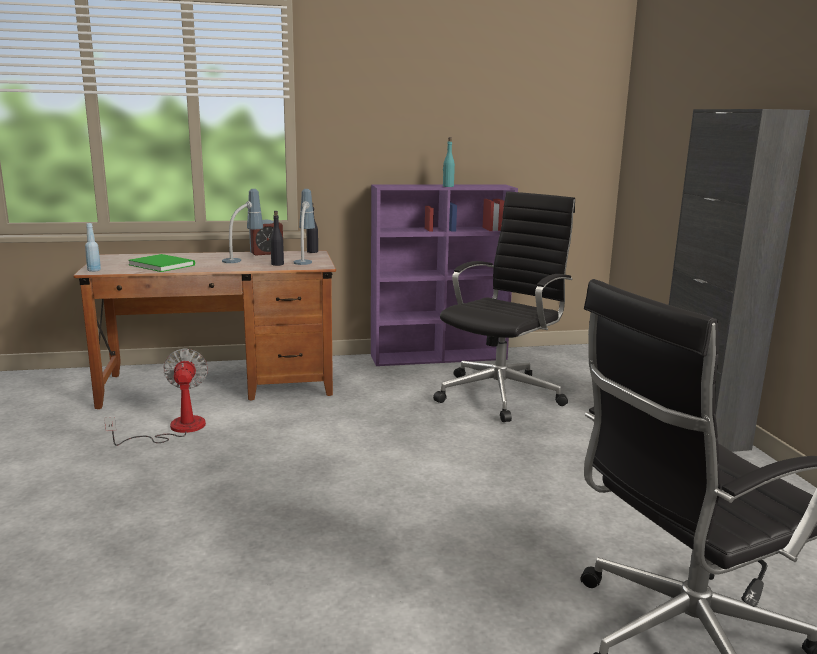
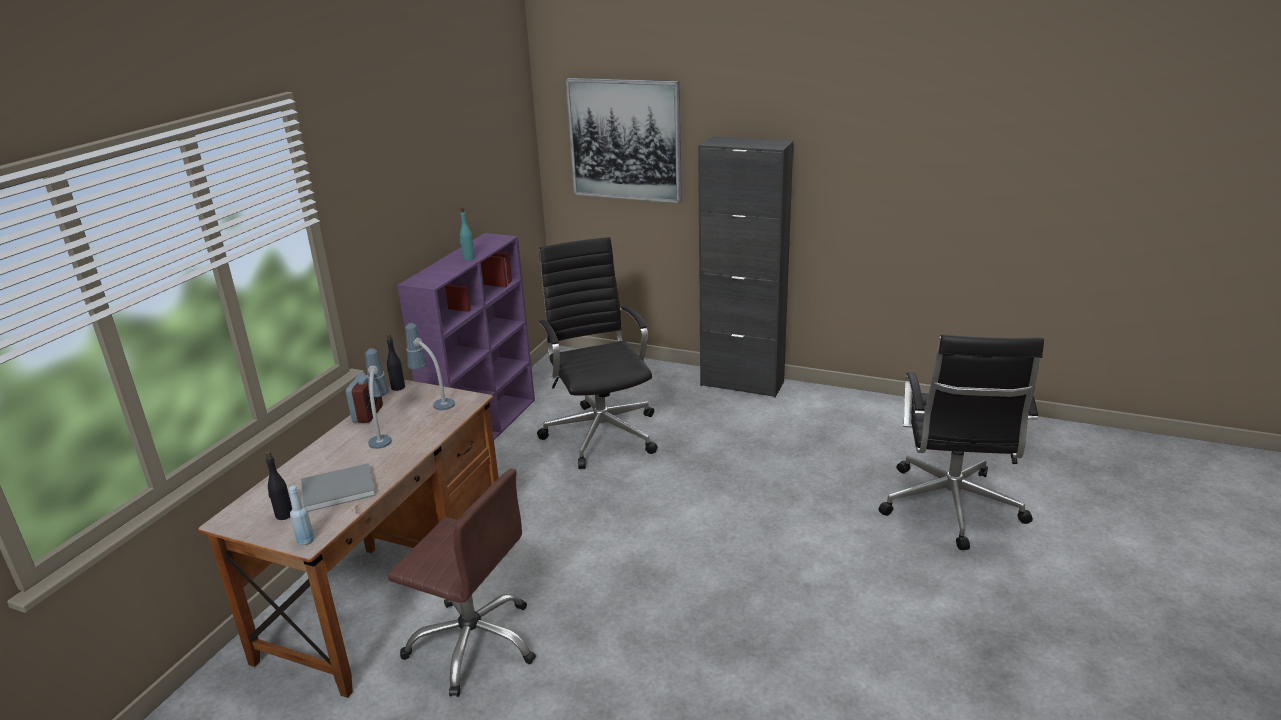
camera: 55 degrees left, 10 degrees up
(162, 264) = (336, 489): green book -> grey book
(175, 429) = (473, 643): fan -> brown office chair
(277, 264) = (432, 419): black bottle -> black bottle (284, 515)
(676, 121) = (625, 140): none -> picture

